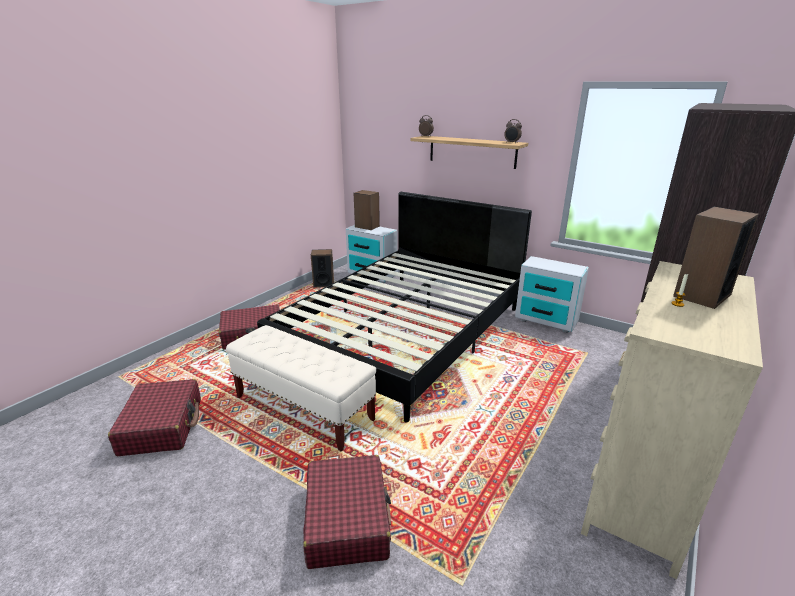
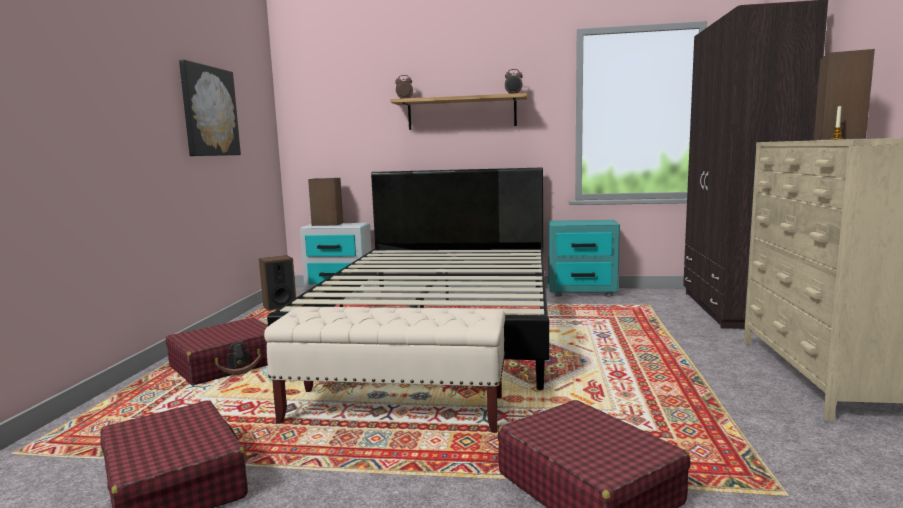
camera: 25 degrees left, 15 degrees down
(270, 150) = (209, 111): none -> picture
(545, 323) = (582, 293): white nightstand -> turquoise nightstand

